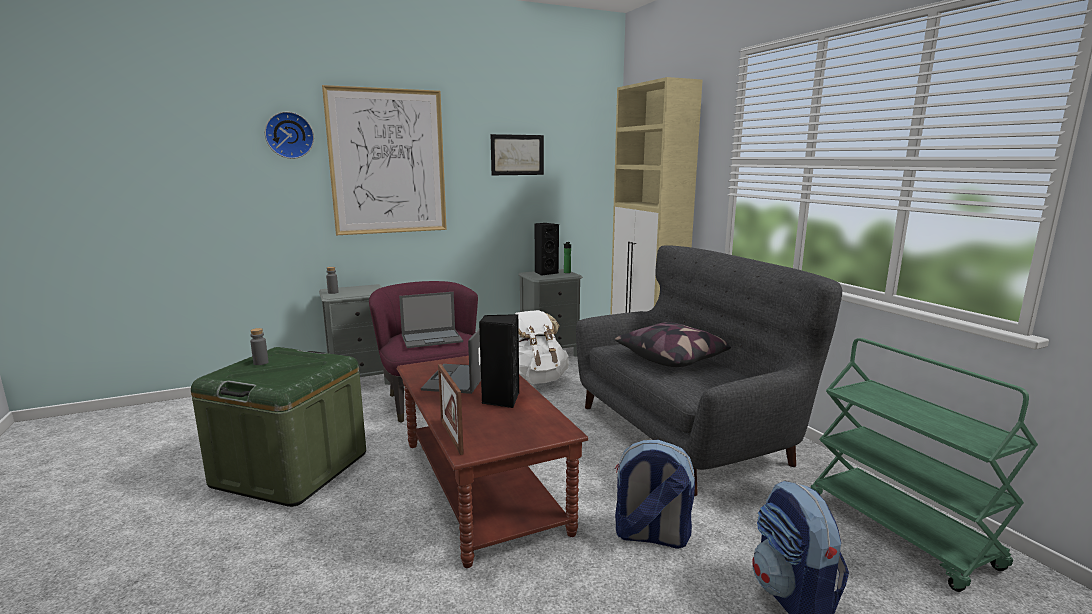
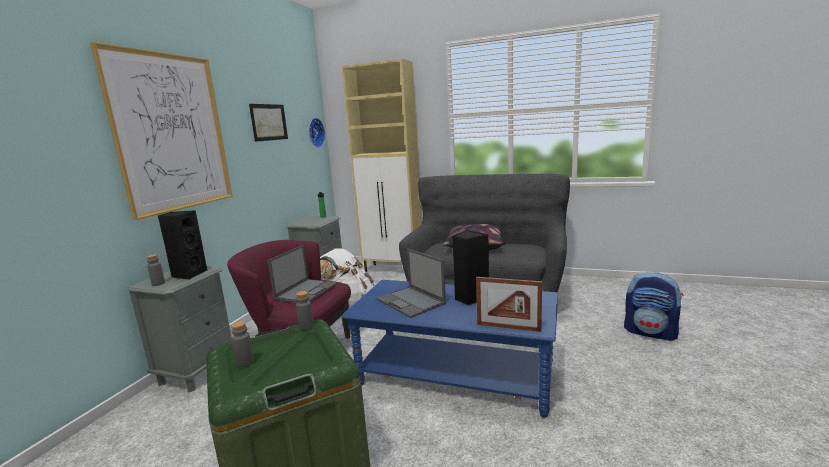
camera: 45 degrees left, 0 degrees up
(289, 135) = (59, 103): wall clock -> wall clock (315, 132)
(331, 357) = (306, 326): none -> grey bottle
(481, 485) = (455, 375): brown coffee table -> blue coffee table
(545, 273) = (308, 220): black speaker -> black speaker (188, 274)
(650, 536) = (572, 344): backpack -> none
(900, 532) = (624, 291): green cart -> none

